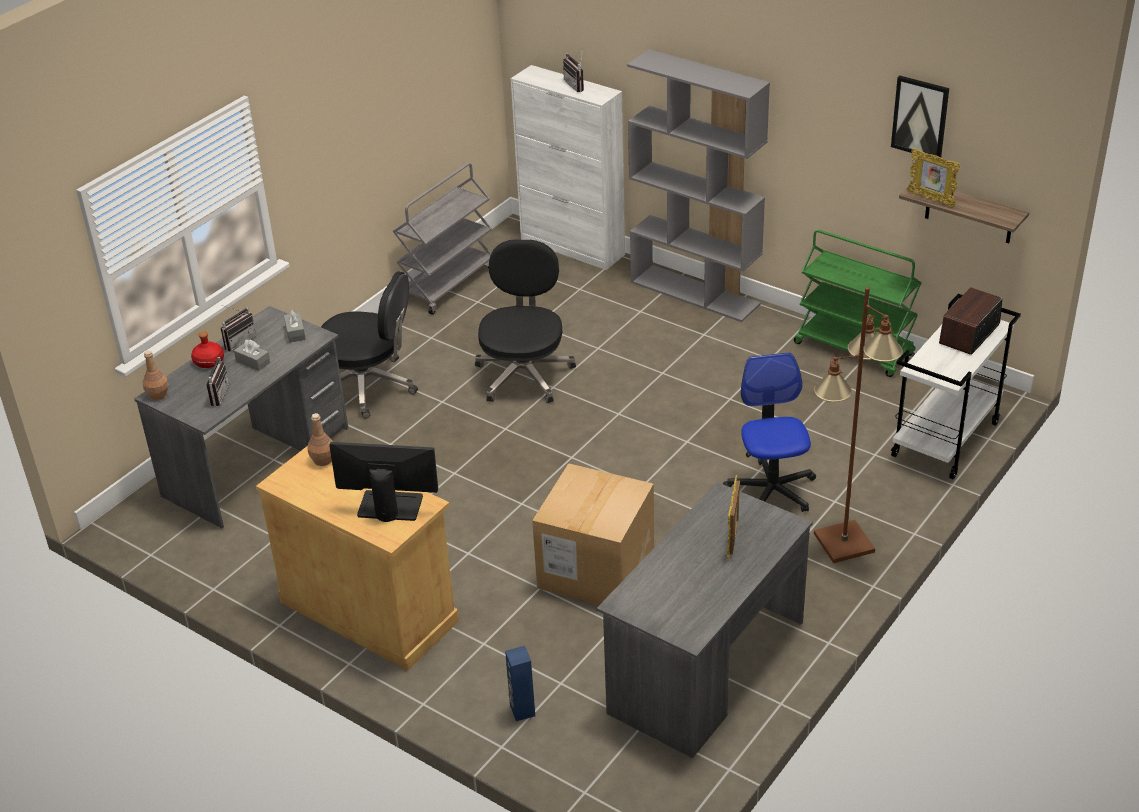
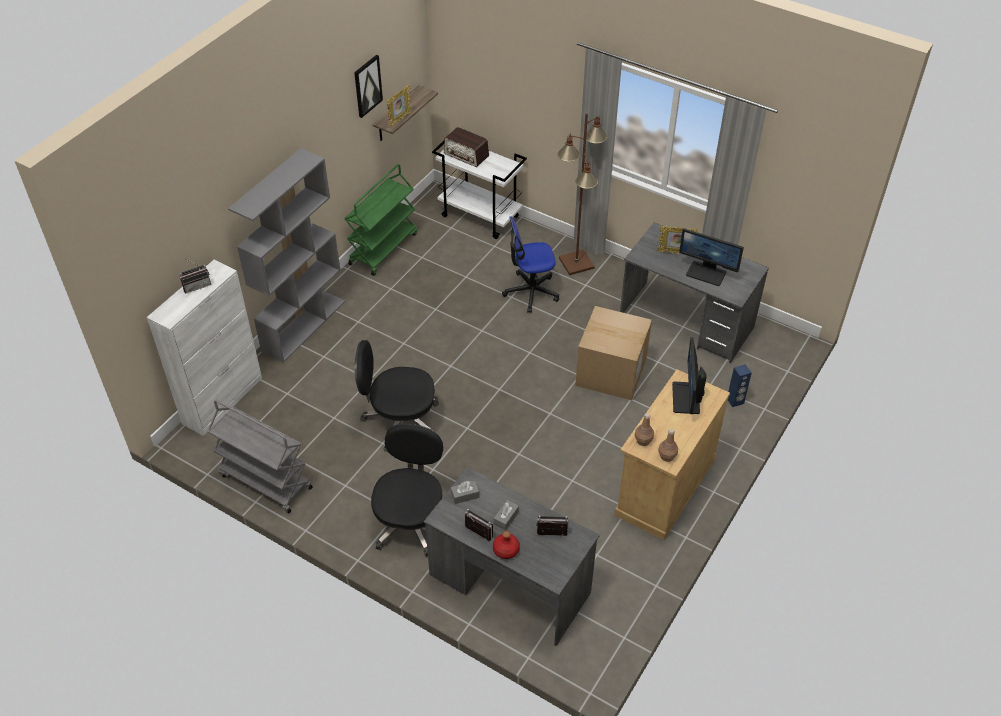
camera: 95 degrees left, 10 degrees up
(158, 394) = (553, 578): brown bottle -> brown bottle (667, 456)
(681, 573) = (706, 273): none -> monitor

